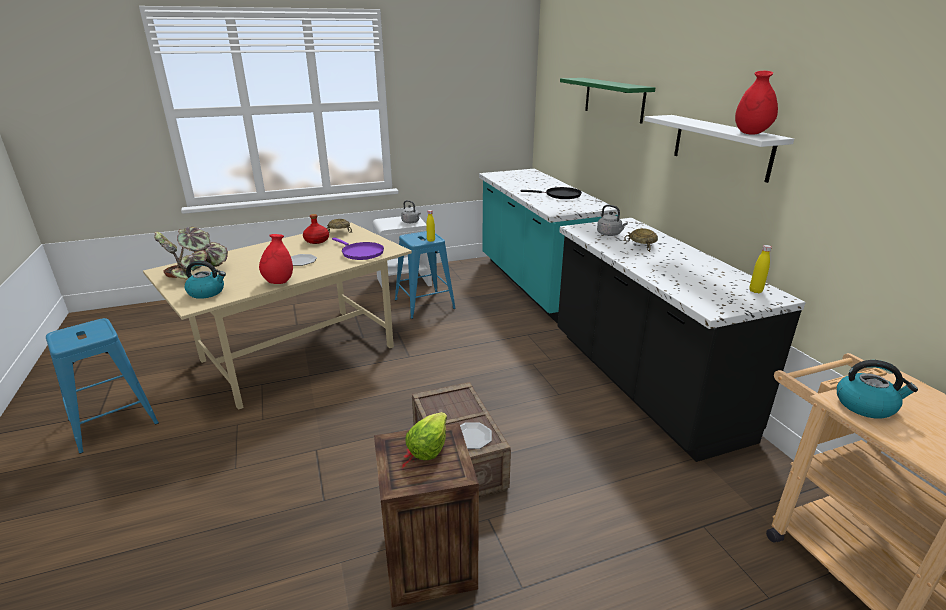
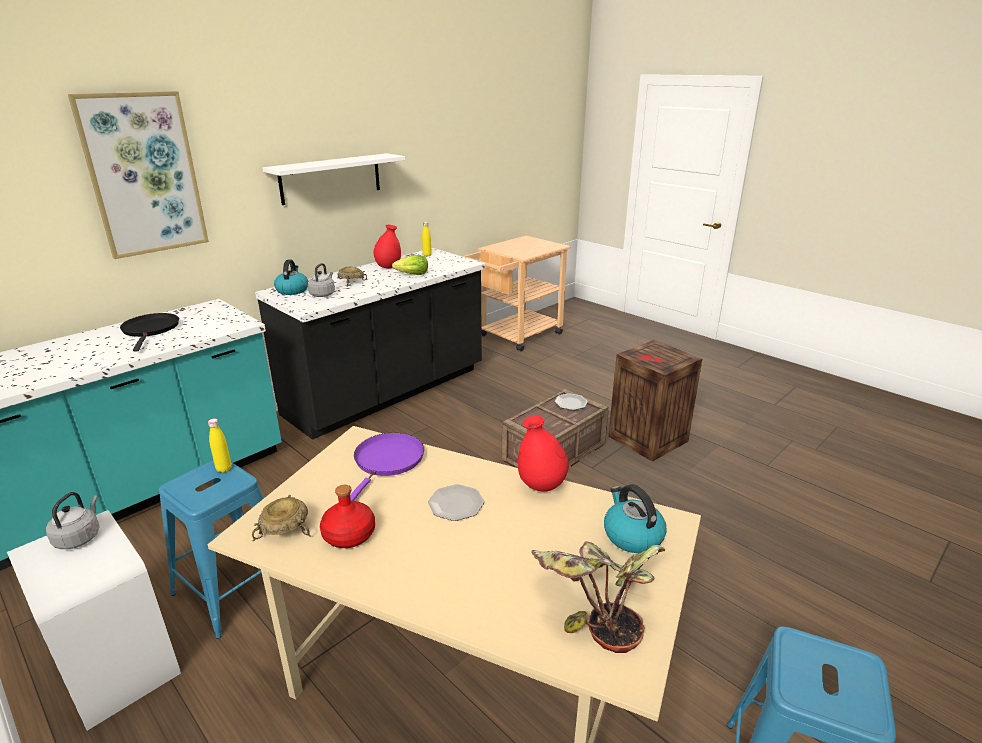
camera: 115 degrees left, 0 degrees up
(428, 447) = (649, 356): lettuce -> lettuce (412, 275)
(613, 99) = (144, 175): green shelf -> picture
(751, 133) = (374, 156): red vase -> red vase (388, 267)
(865, 405) = (521, 253): kettle -> kettle (292, 290)

